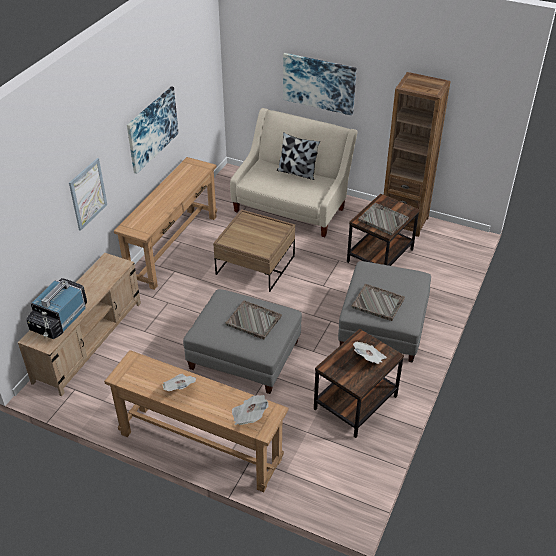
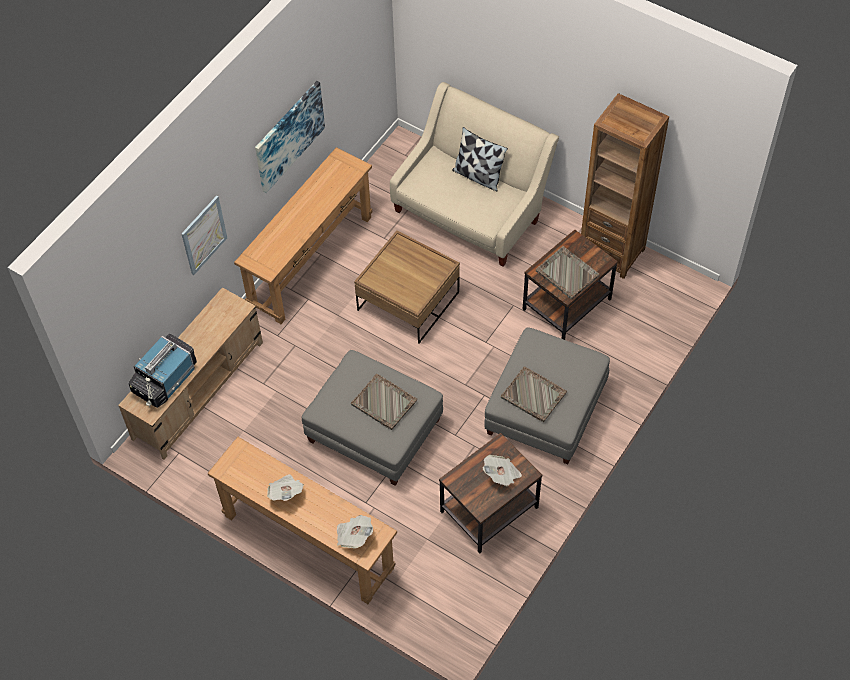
camera: 10 degrees right, 15 degrees up
(319, 83) = (513, 74): picture -> none

